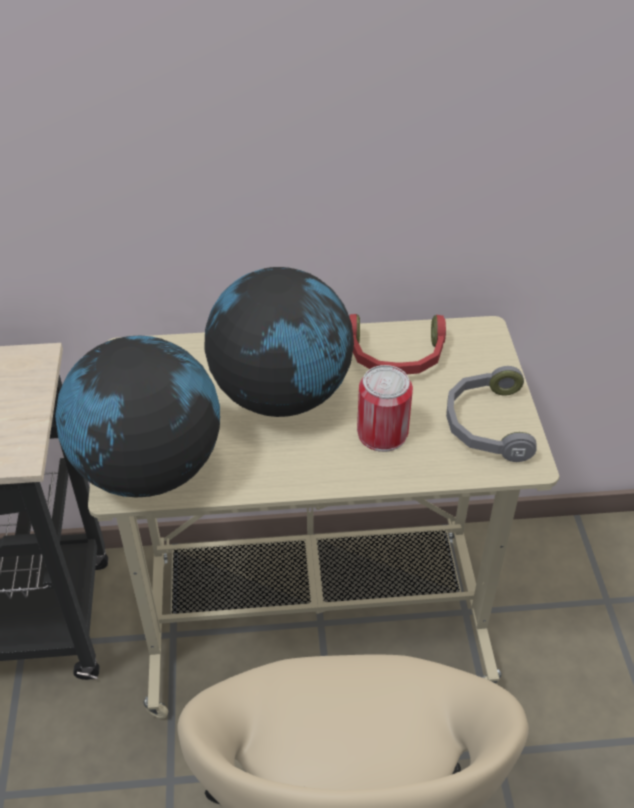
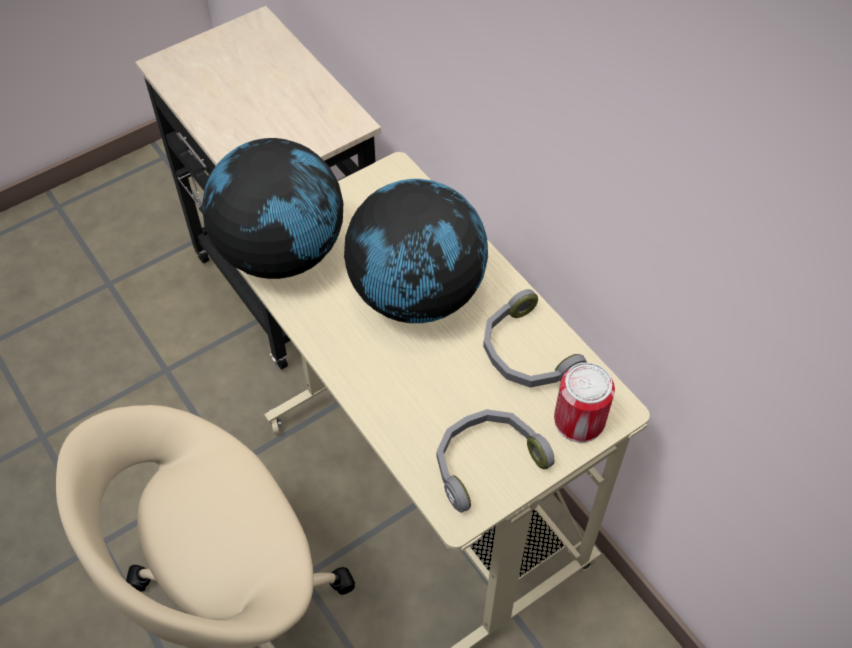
camera: 60 degrees right, 10 degrees up
(382, 433) = (421, 386): can -> can (579, 420)
(395, 356) = (525, 353): red headphones -> grey headphones

